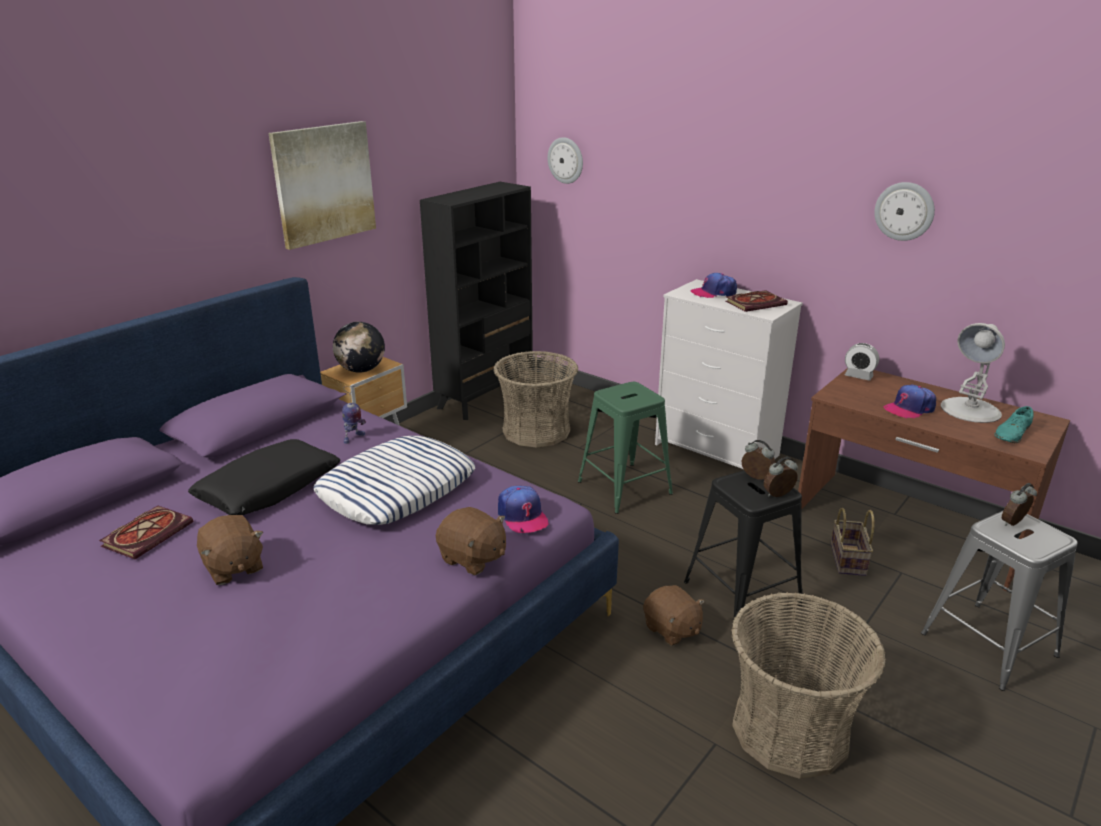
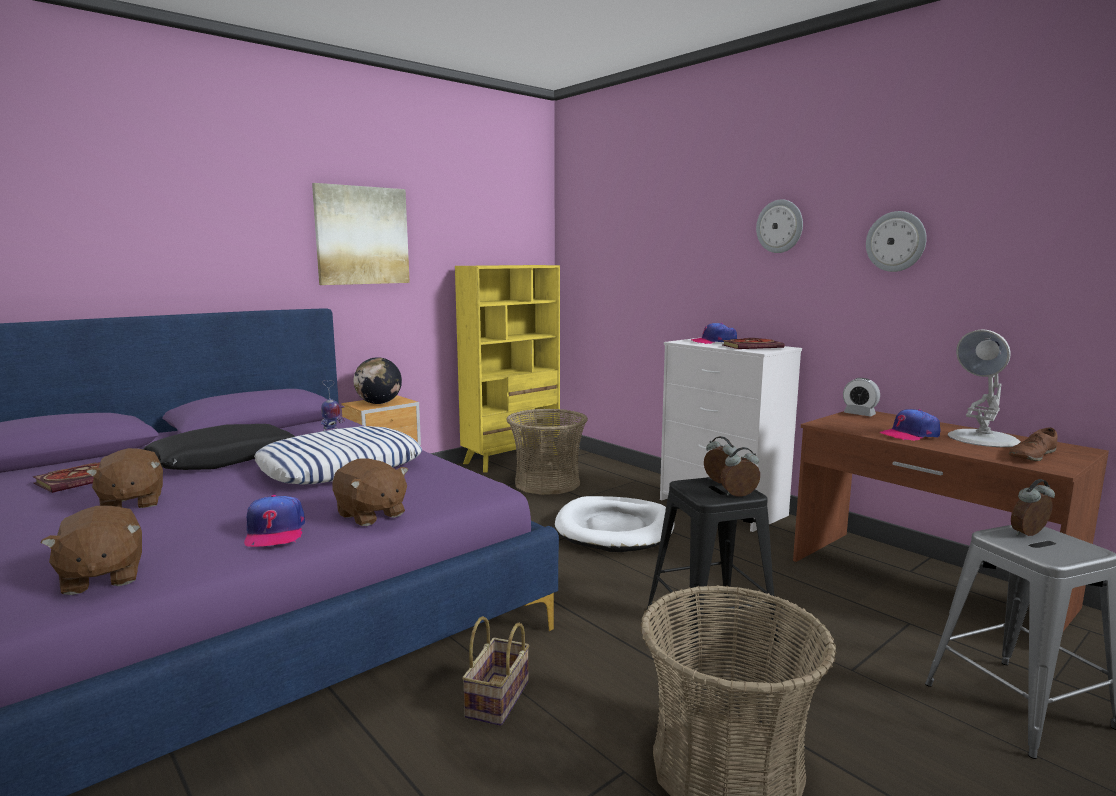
camera: 10 degrees right, 15 degrees down
(486, 397) = (512, 459): black bookcase -> yellow bookcase
(522, 516) = (447, 490): cap -> cap (274, 532)
(566, 160) = (592, 244): wall clock -> wall clock (780, 226)
(624, 488) = (614, 529): green stool -> white dog bed
(671, 629) = (616, 650): brown plush toy -> brown plush toy (101, 578)
(849, 560) = (846, 607): basket -> basket (498, 700)
(1012, 433) = (1032, 455): turquoise shoe -> brown shoe

